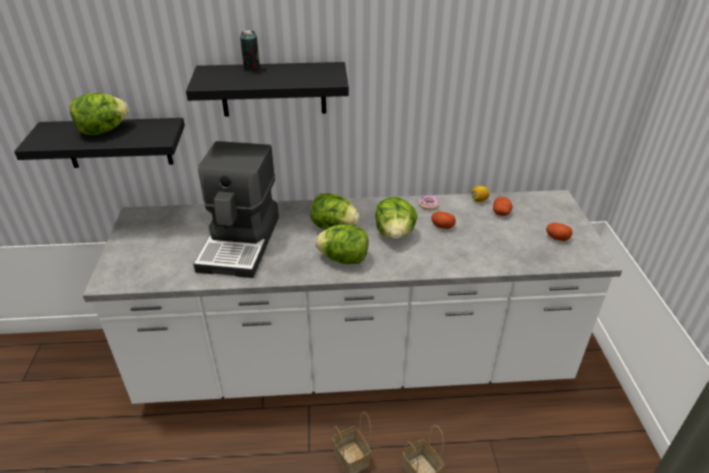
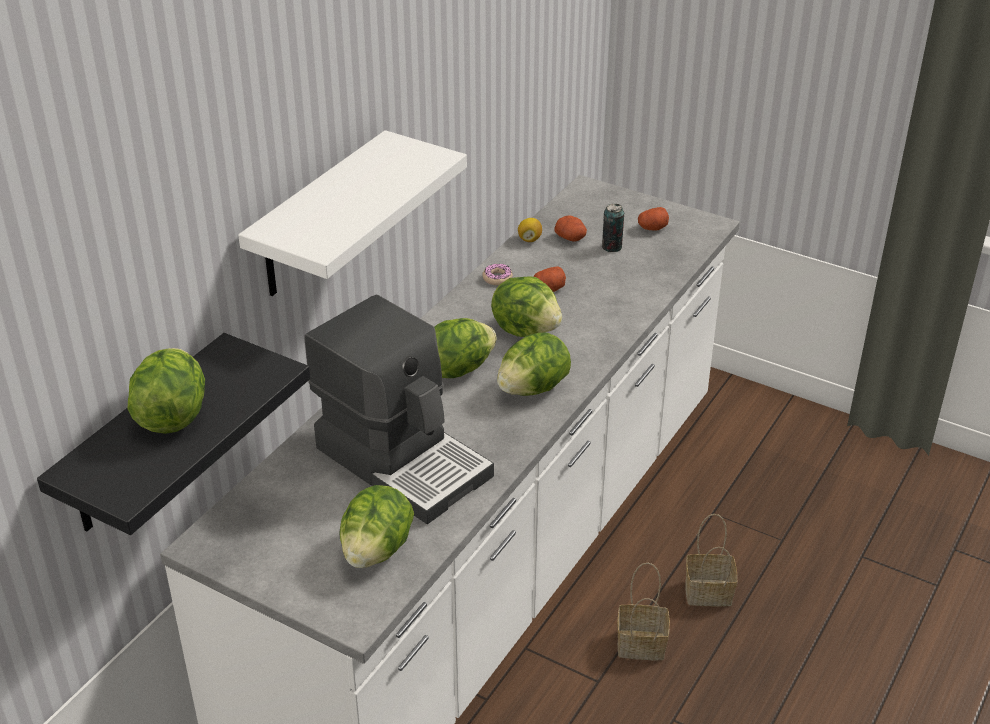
camera: 55 degrees left, 0 degrees up
(163, 265) = (376, 550): none -> lettuce
(252, 69) = (319, 197): can -> can (611, 247)
(273, 89) = (319, 217): black shelf -> white shelf

